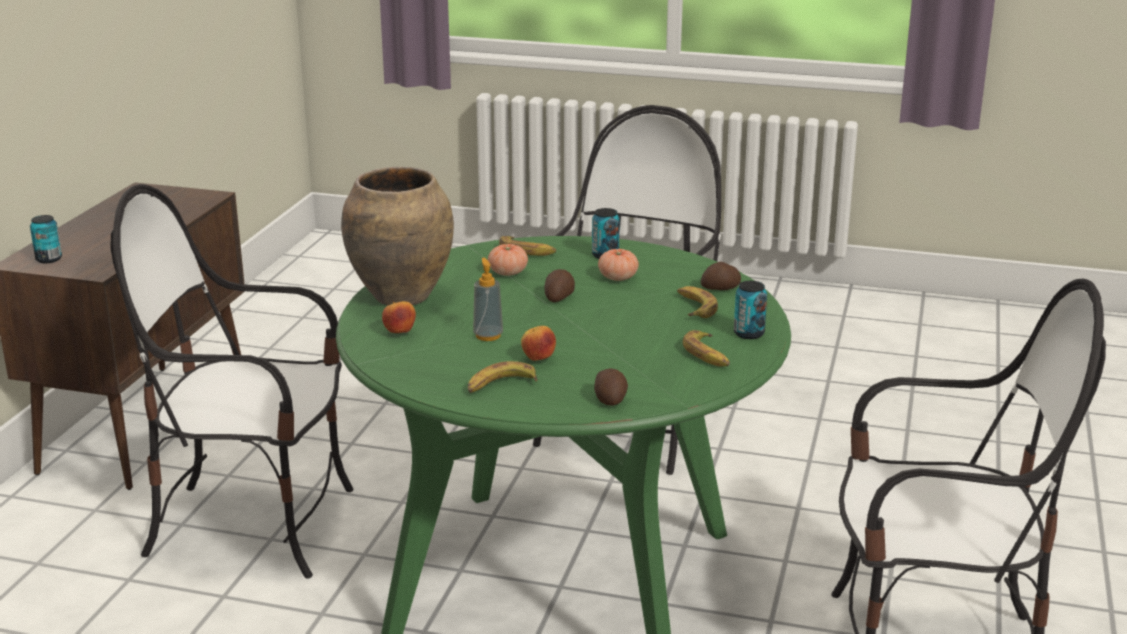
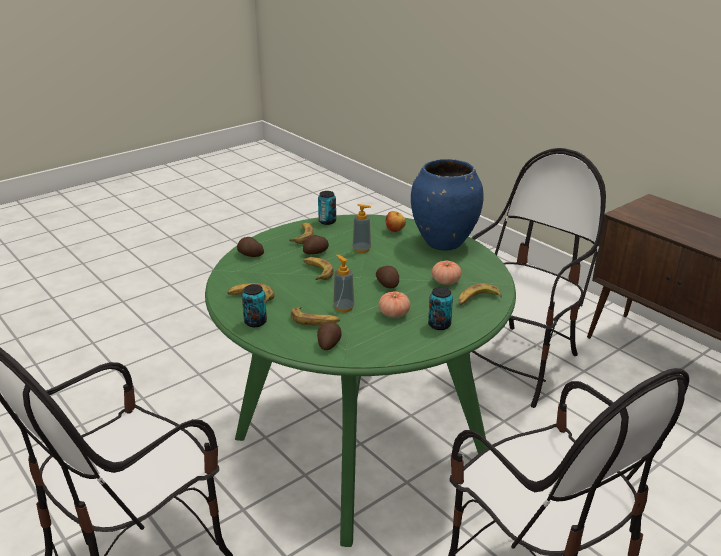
camera: 125 degrees right, 5 degrees up
(49, 259) = (653, 207): can -> can (327, 221)
(402, 297) = (443, 243): brown vase -> blue vase
(538, 359) = (316, 252): apple -> potato
(589, 341) = (317, 272): none -> banana
(645, 302) = (343, 307): none -> soap dispenser

